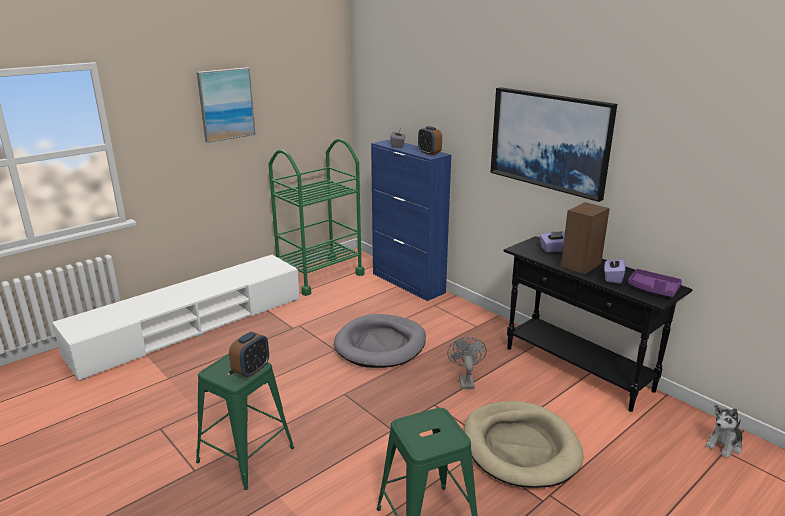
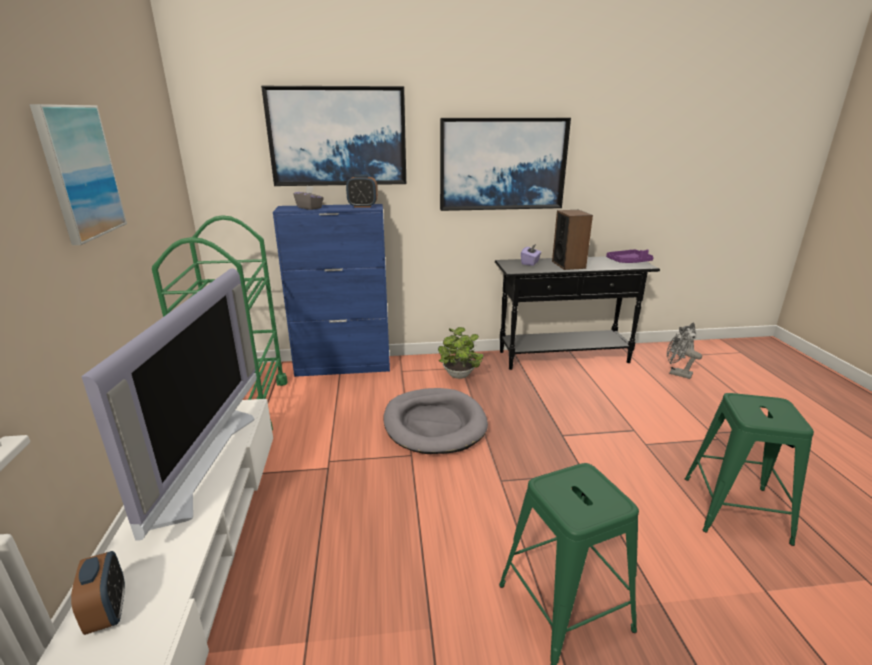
camera: 55 degrees left, 0 degrees up
(225, 279) = (199, 461): none -> television
(251, 370) = (594, 481): alarm clock -> alarm clock (108, 612)
(431, 92) = (338, 137): none -> picture
(461, 330) = (459, 376): none -> potted plant
(465, 380) = (538, 405): grey fan -> grey fan (676, 373)
(520, 447) = (648, 420): beige dog bed -> none
(612, 278) = (600, 264): purple tissue box -> none

